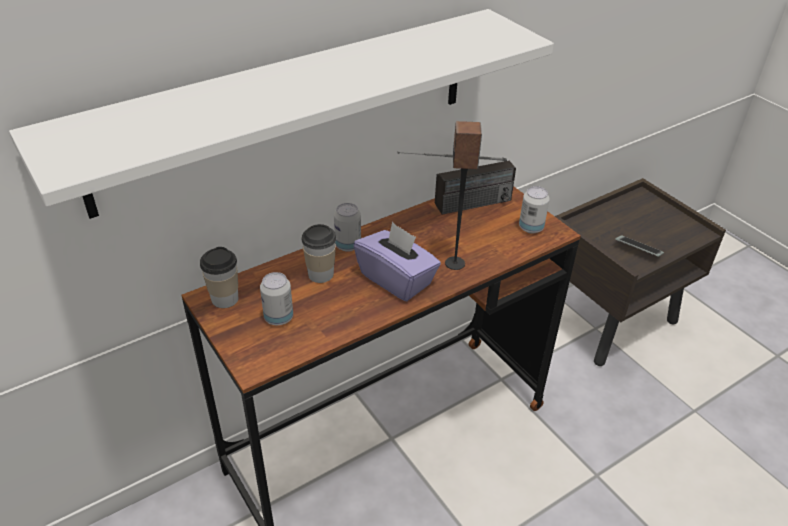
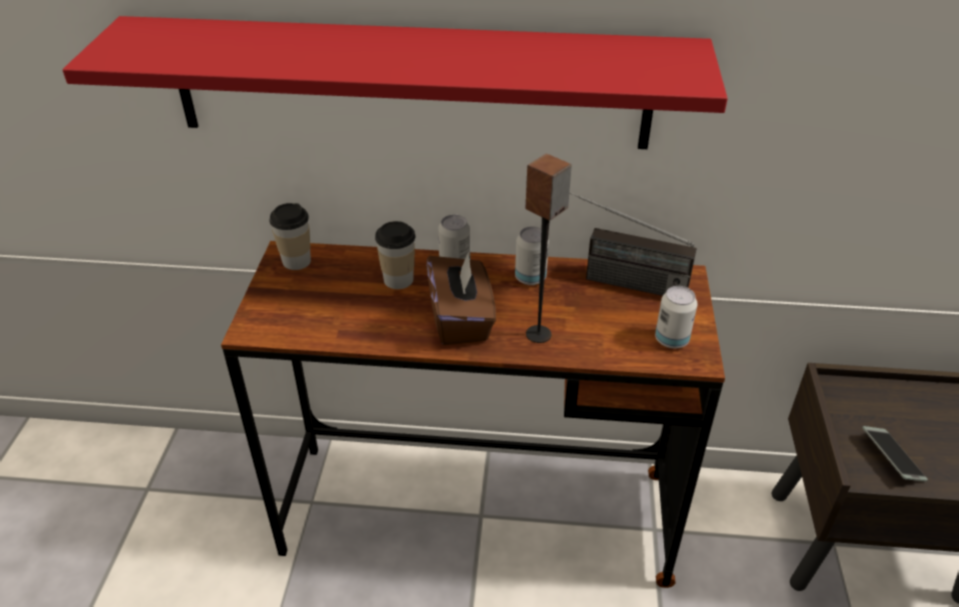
camera: 40 degrees right, 0 degrees up
(278, 318) = (318, 299): can -> can (530, 278)
(289, 108) = (410, 83): white shelf -> red shelf
(396, 279) = (461, 320): purple tissue box -> brown tissue box

